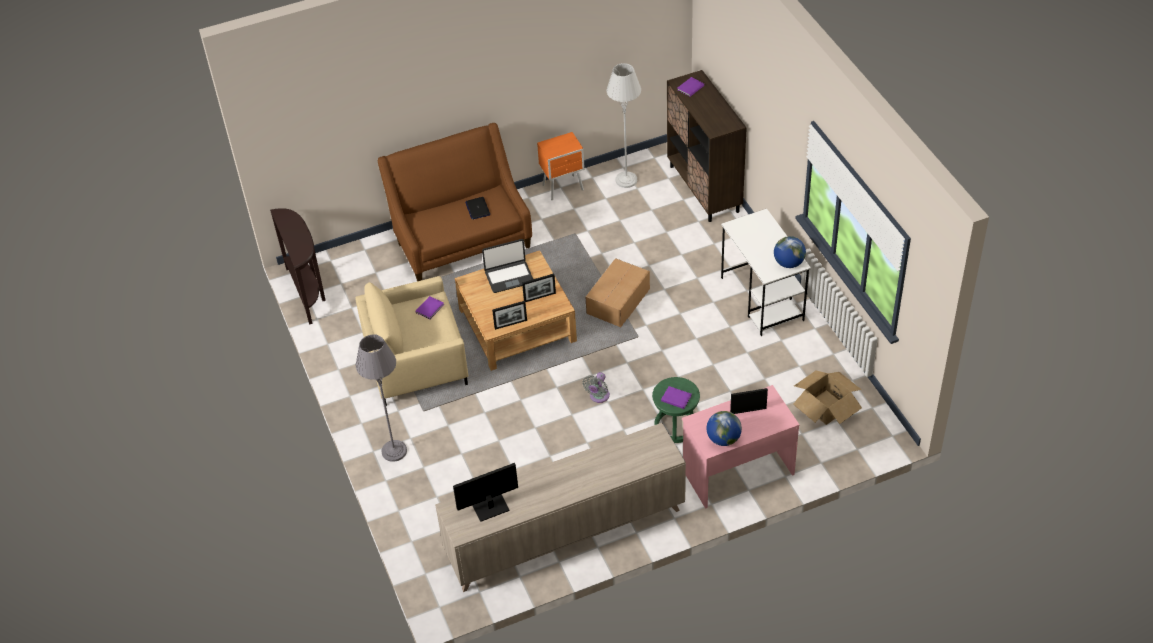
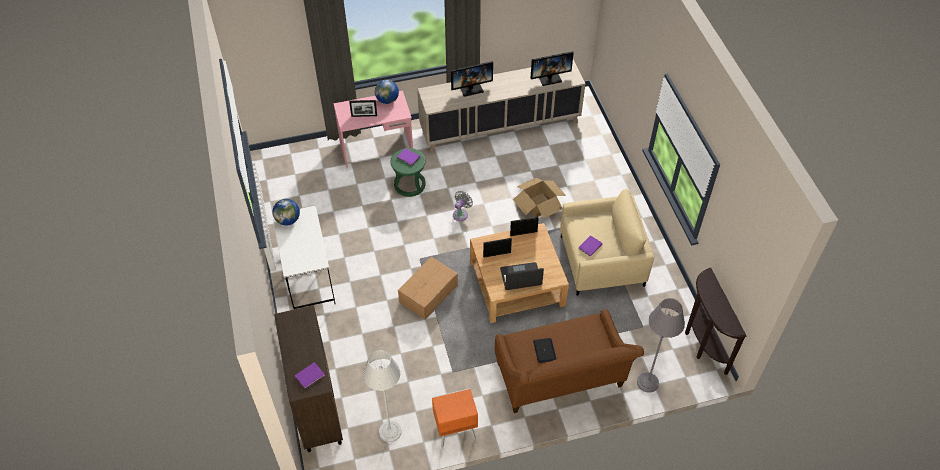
camera: 175 degrees left, 5 degrees up
(394, 451) = (616, 194): grey floor lamp -> grey floor lamp (647, 383)
(605, 472) = (471, 88): none -> monitor
(826, 407) = (298, 184): cardboard box -> cardboard box (538, 205)

